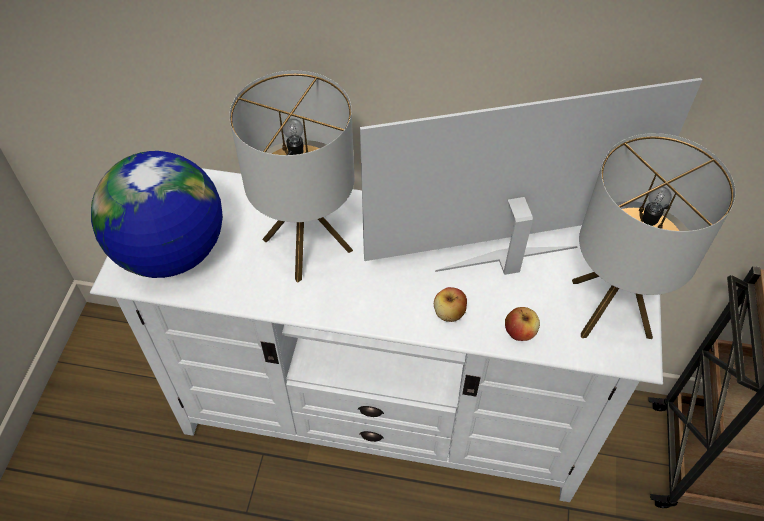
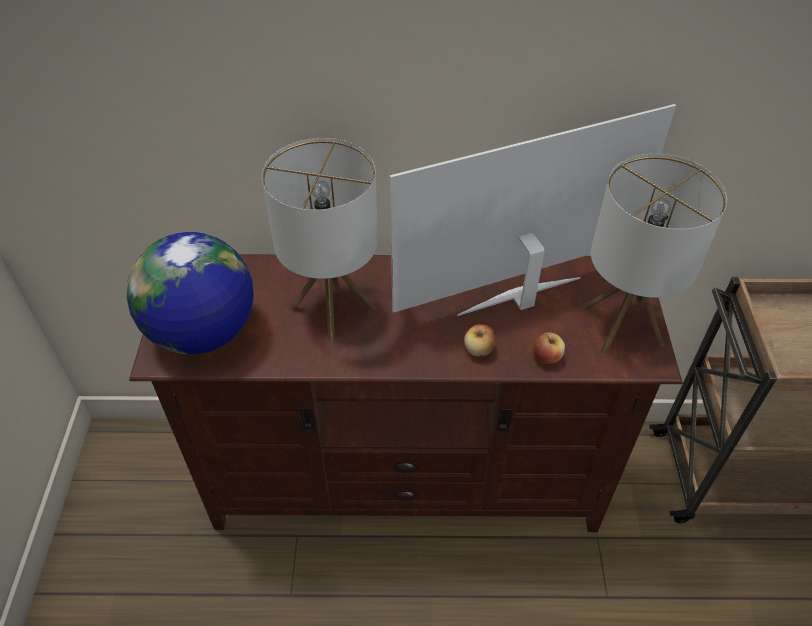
camera: 10 degrees left, 5 degrees down
(383, 414) = (407, 479): white tv stand -> brown tv stand

